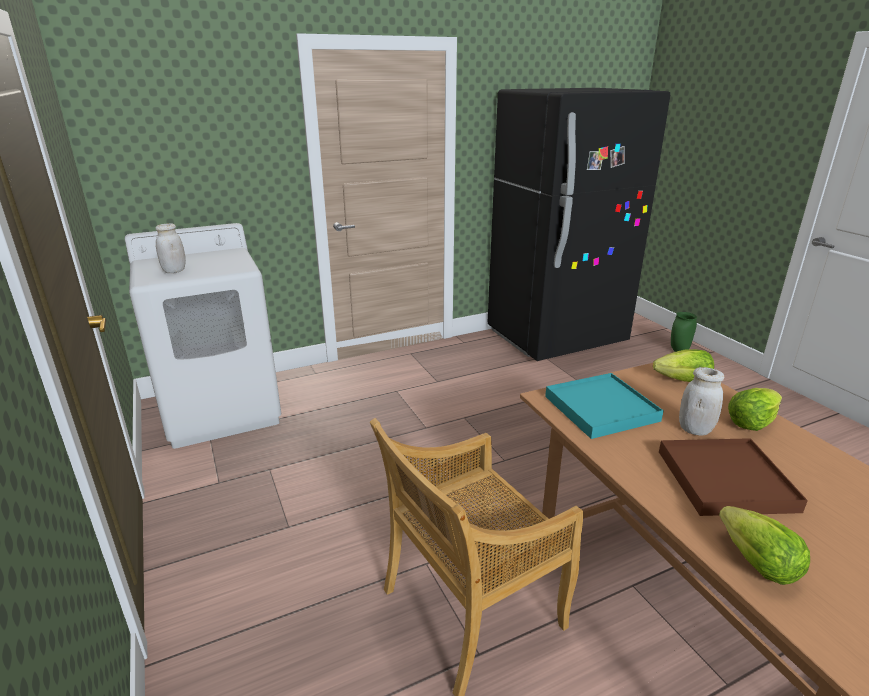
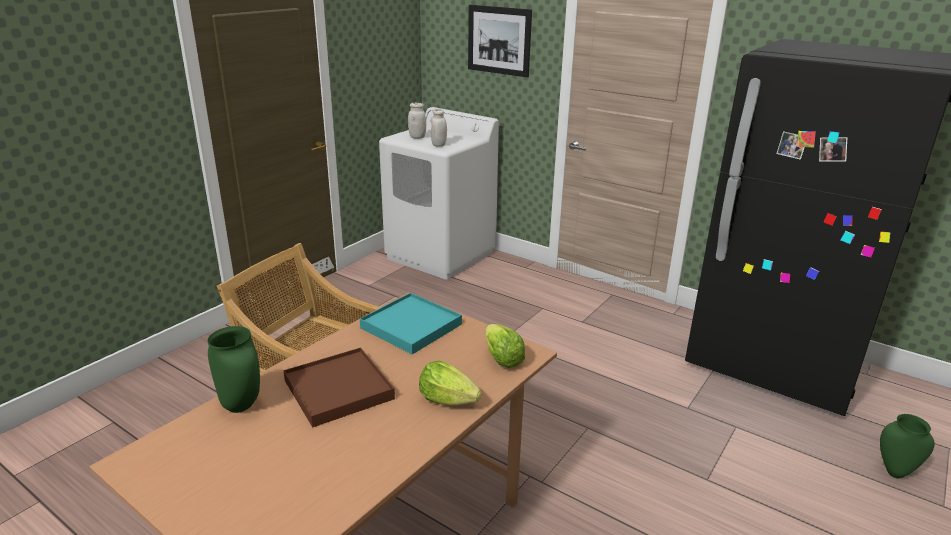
camera: 60 degrees right, 0 degrees up
(215, 127) = (499, 40): none -> picture
(695, 429) = (411, 371): white jar -> white jar (439, 145)
(757, 564) = (240, 406): lettuce -> green vase

